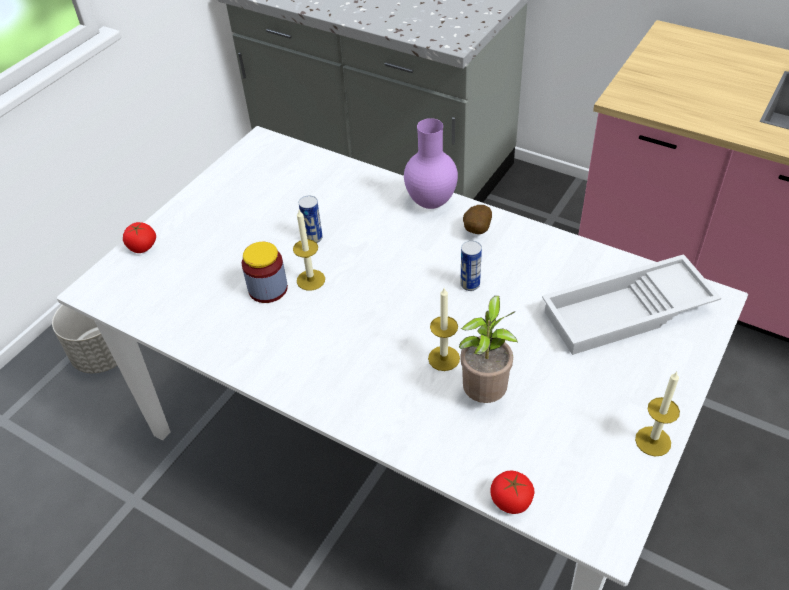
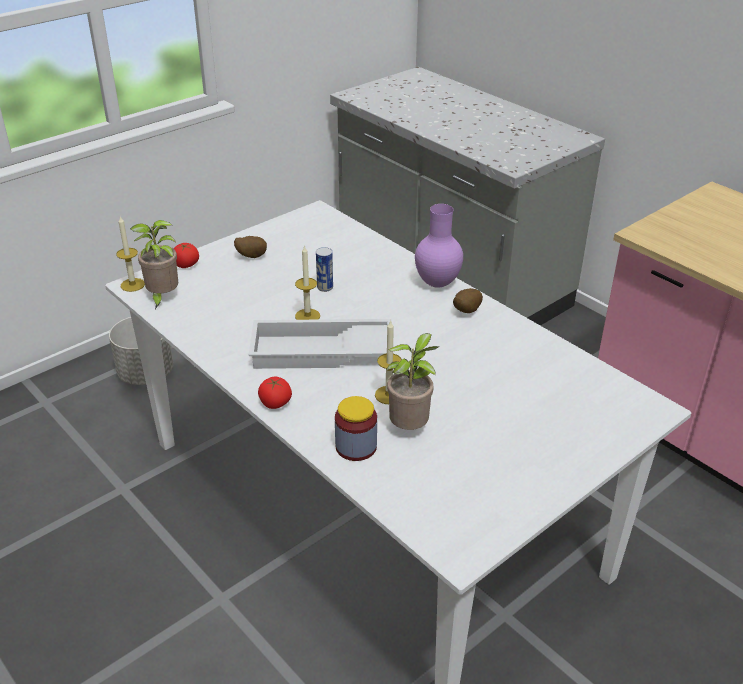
camera: 15 degrees right, 10 degrees down
(134, 298) = (162, 298): none -> potted plant
(213, 217) = (251, 256): none -> potato
(268, 289) = (270, 314): jar -> jar (356, 447)
(470, 284) = (439, 348): can -> none
(510, 501) = (391, 506): tomato -> tomato (275, 403)
(627, 314) = (567, 401): white tray -> white tray (321, 353)
(653, 441) = (539, 497): candle -> candle (132, 285)

